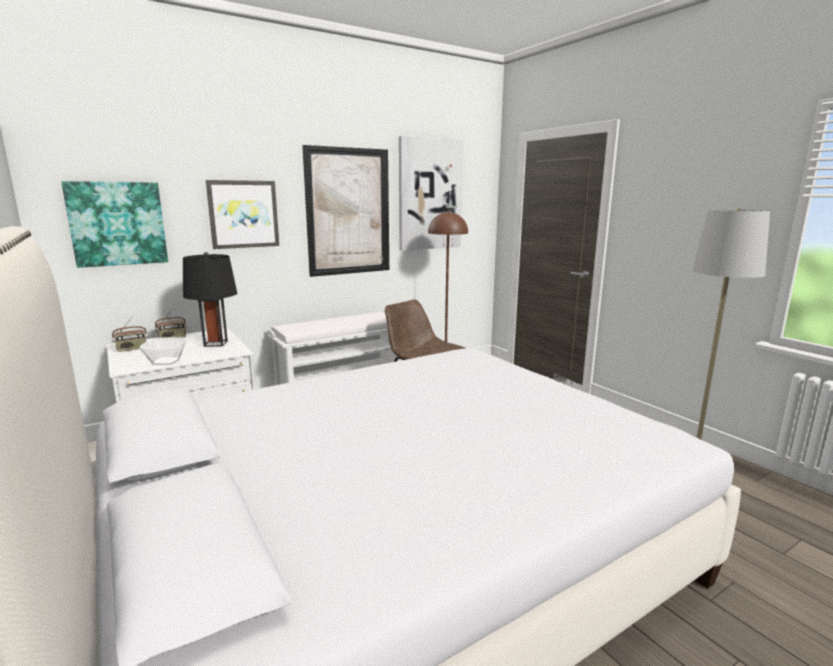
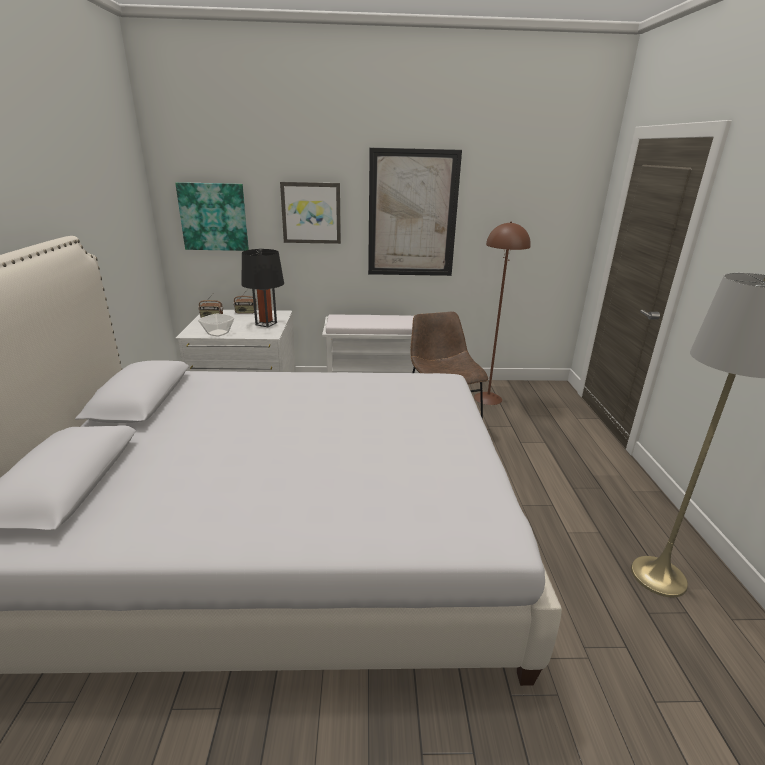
camera: 30 degrees right, 10 degrees up
(430, 195) = (509, 199): picture -> none

